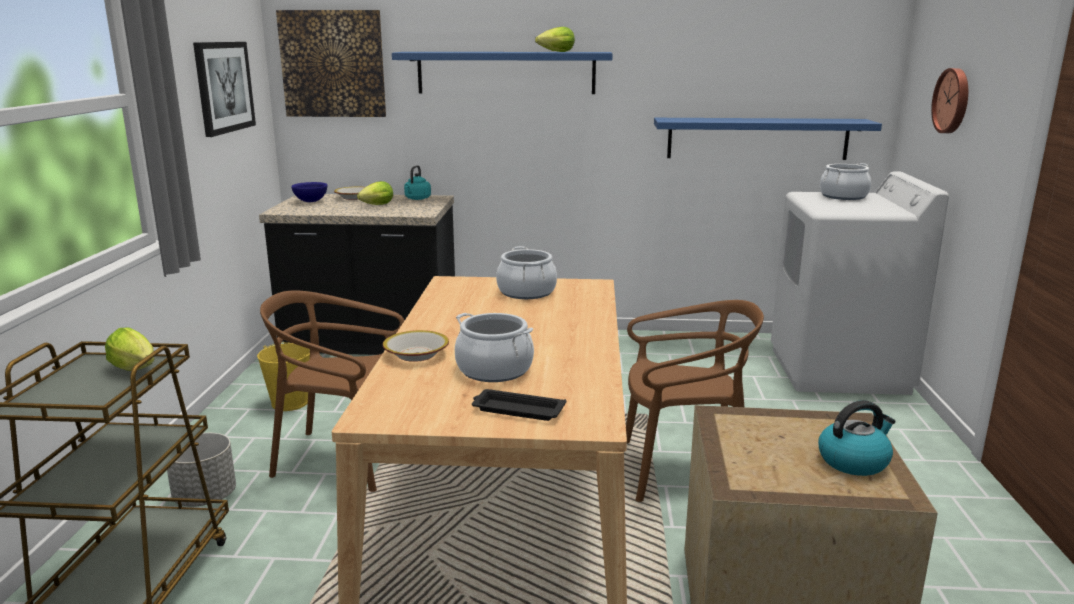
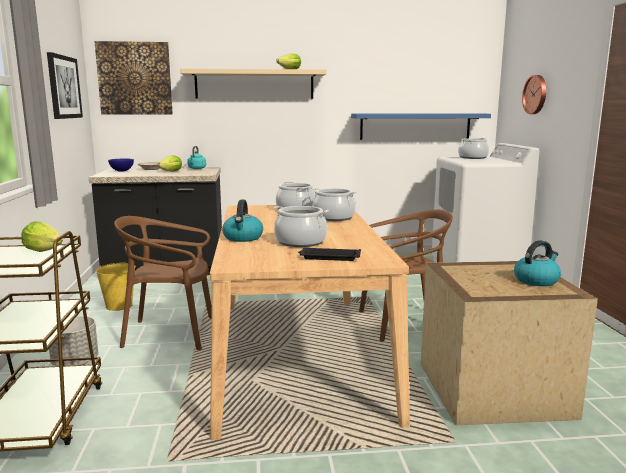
camera: 10 degrees left, 5 degrees down
(417, 354) = (243, 238): bowl -> kettle
(506, 73) = (254, 84): blue shelf -> beige shelf
(573, 314) = (334, 217): none -> cooking pot

